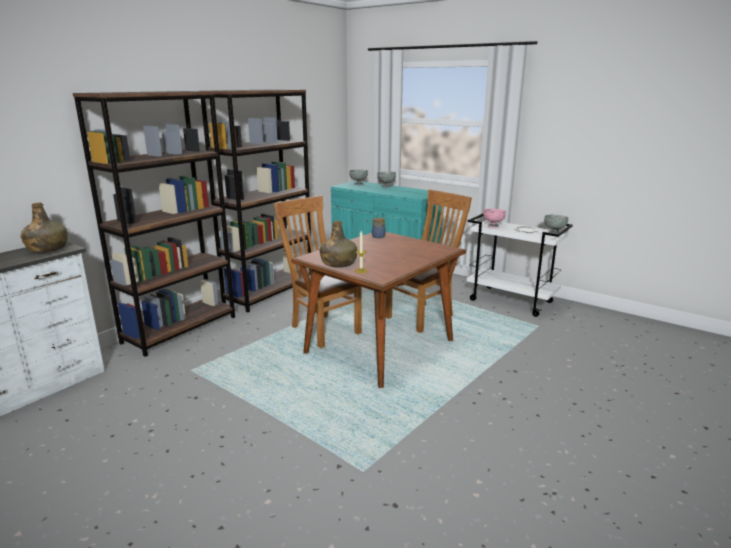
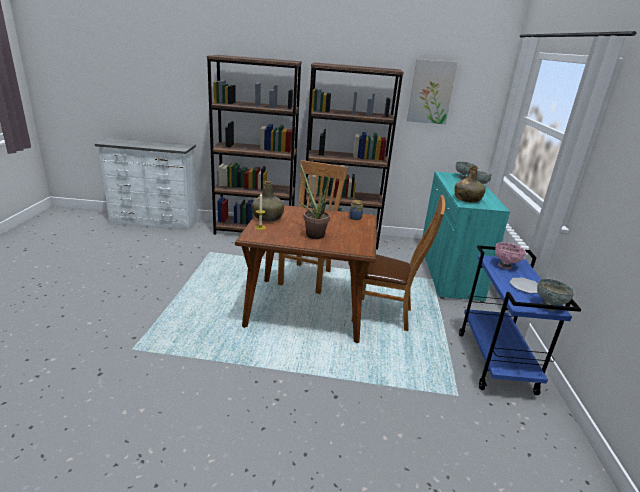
camera: 55 degrees right, 5 degrees up
(47, 248) = (176, 146): green bottle -> green bottle (467, 199)
(301, 109) = (431, 92): none -> picture
(398, 256) = (312, 234): none -> potted plant
(512, 301) = (496, 363): white cart -> blue cart

